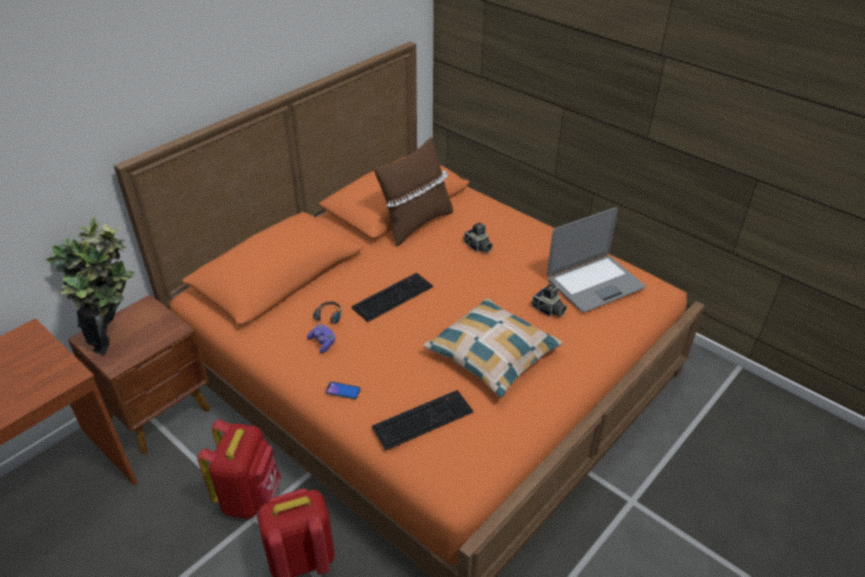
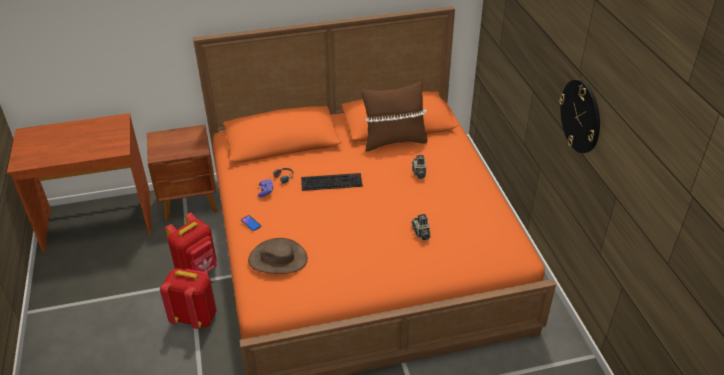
camera: 35 degrees right, 0 degrees up
(115, 335) = (169, 140): potted plant -> none
(423, 418) = (278, 259): keyboard -> brown hat
(492, 354) = (356, 243): pillow -> none
(594, 283) = (473, 230): laptop -> none
(675, 106) = (580, 116): none -> wall clock

